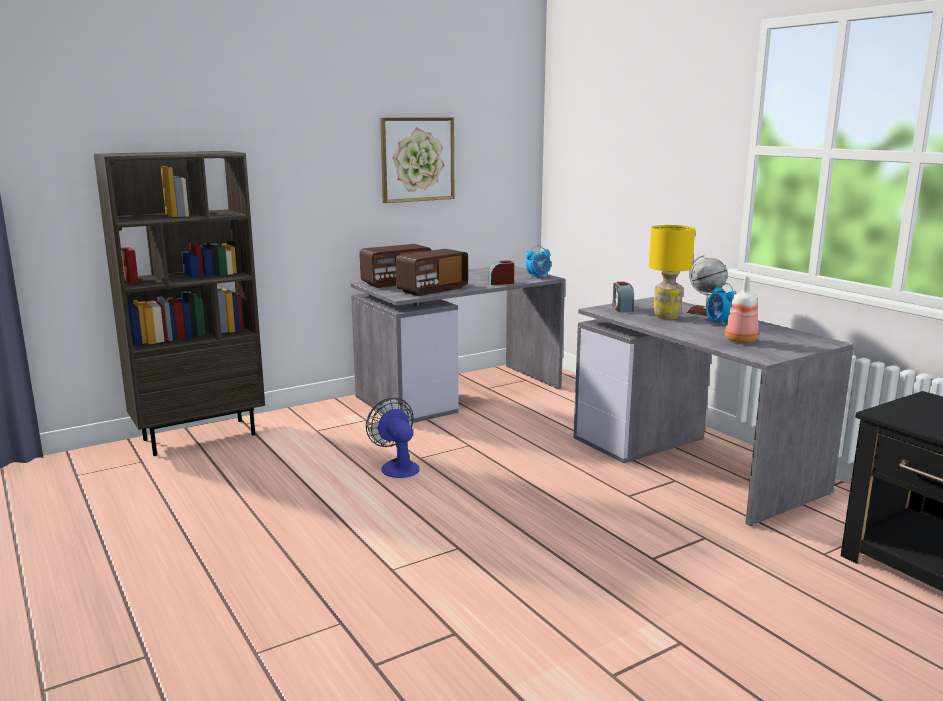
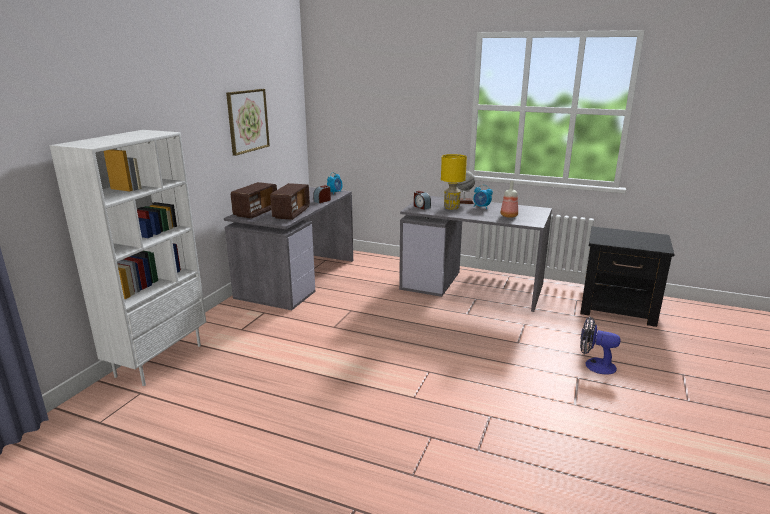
camera: 35 degrees left, 5 degrees up
(200, 436) = (159, 360): brown bookcase -> white bookcase
(397, 466) = (328, 336): fan -> fan (594, 365)

